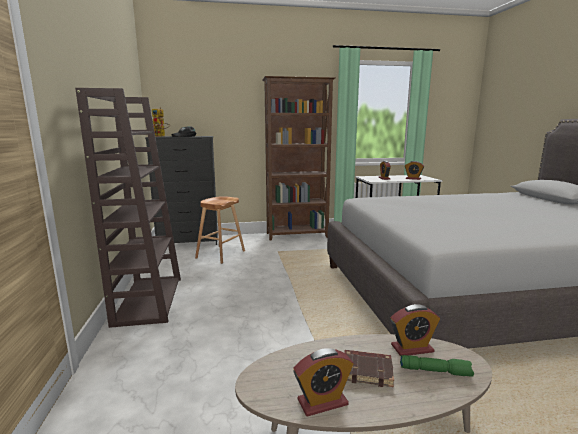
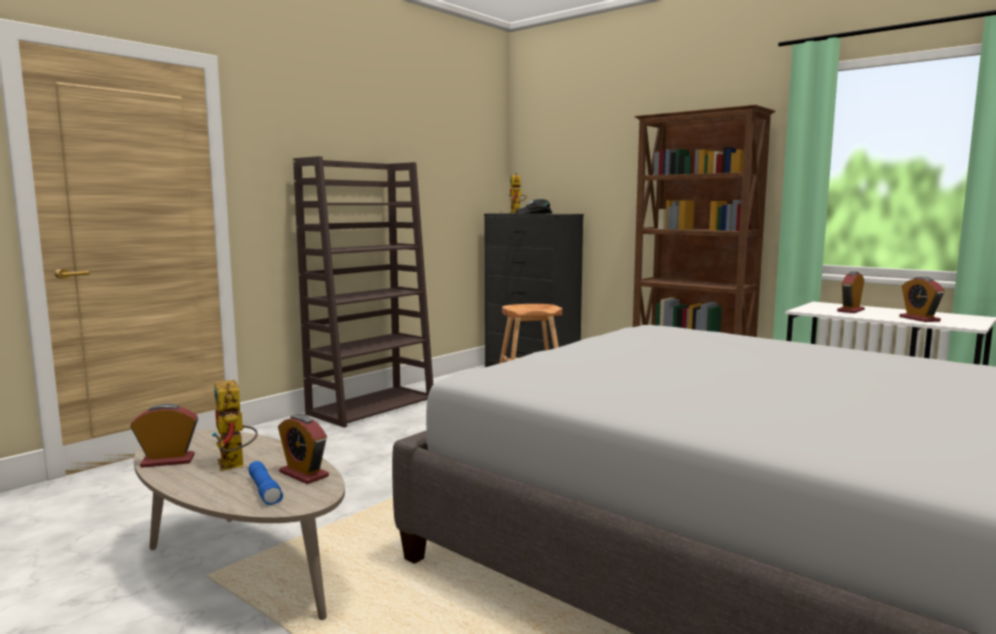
camera: 50 degrees right, 5 degrees down
(322, 402) = (168, 461): alarm clock -> alarm clock turned 135 degrees clockwise
(367, 371) = (235, 465): brown book -> toy robot
(435, 371) = (265, 490): green flashlight -> blue flashlight

